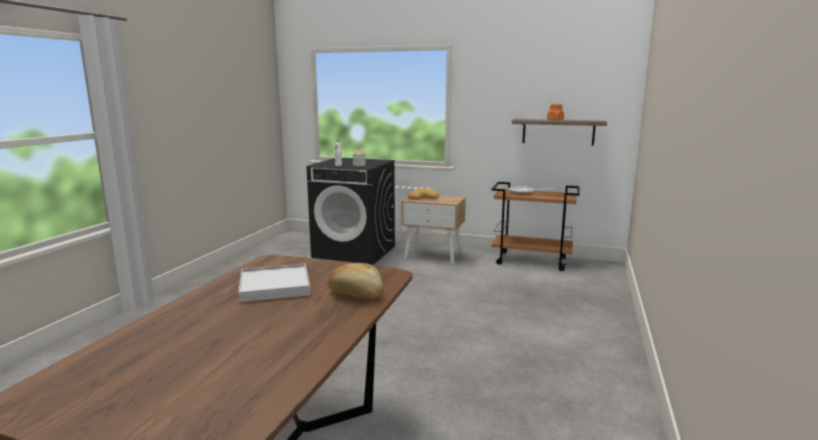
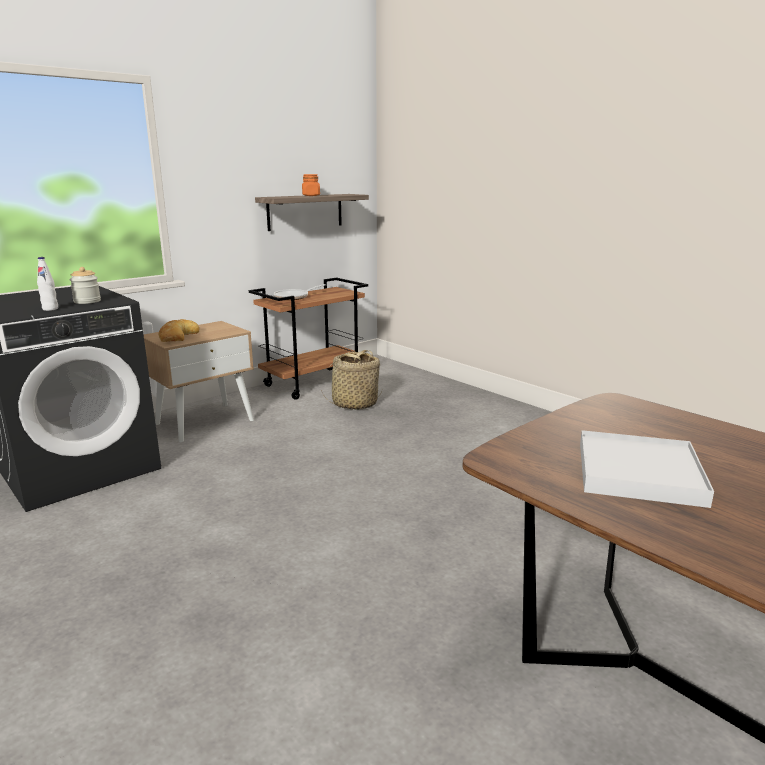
camera: 60 degrees left, 5 degrees up
(356, 294) = (690, 430): bread -> none
(521, 279) = (354, 403): none -> basket

